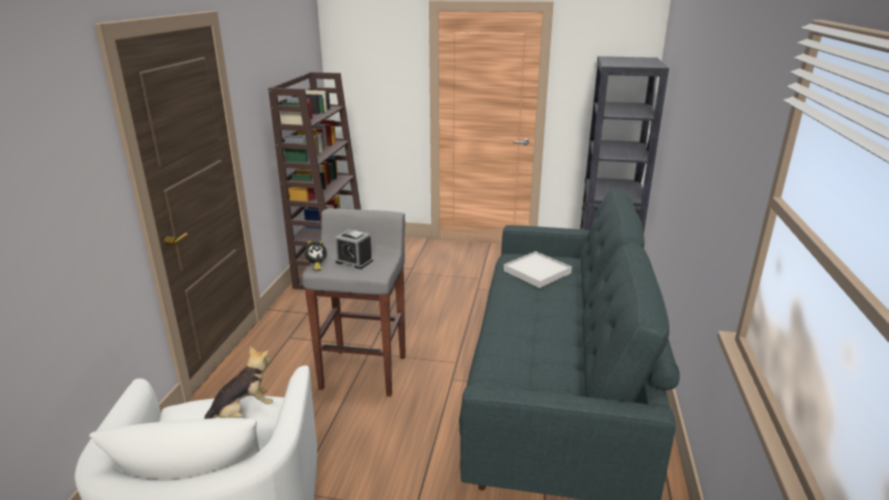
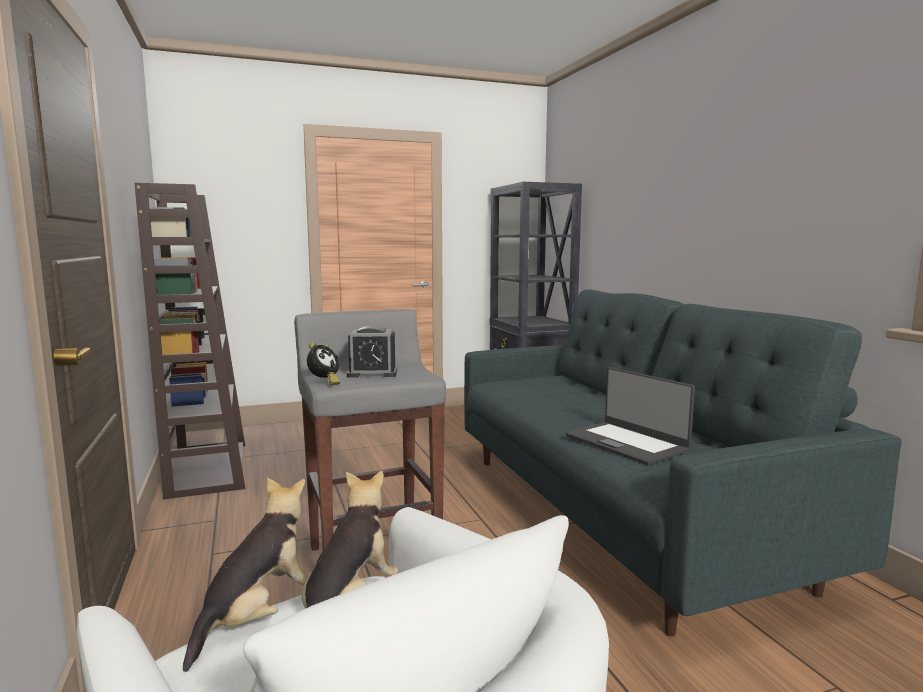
camera: 30 degrees left, 15 degrees down
(210, 401) = (258, 616): none -> plush toy
(515, 351) = (626, 443): none -> laptop
(537, 272) = (536, 388): white tray -> none

